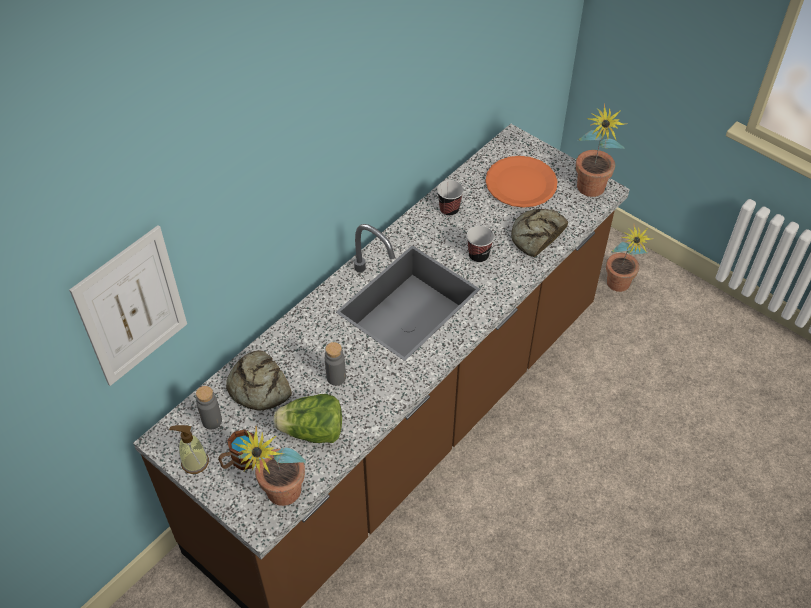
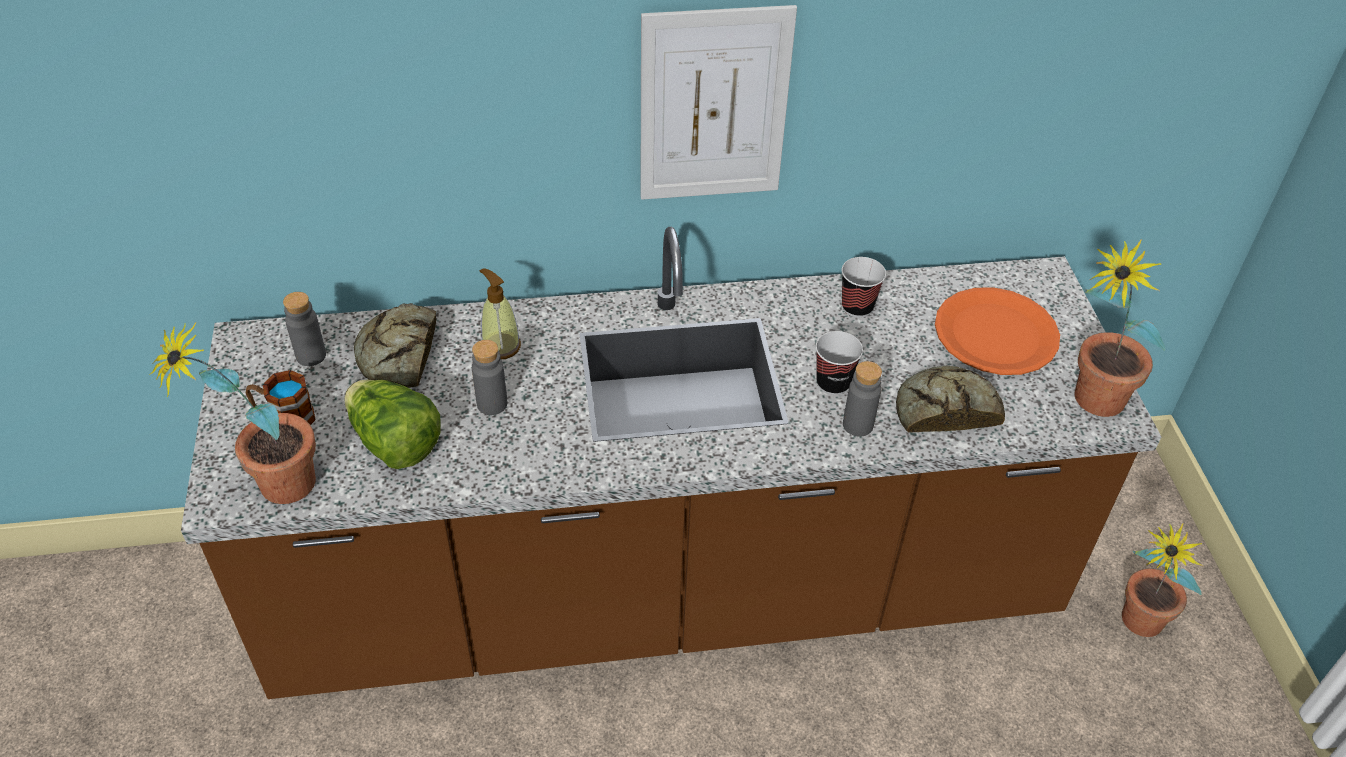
camera: 40 degrees right, 5 degrees down
(132, 307) = (235, 115): picture -> picture (713, 106)
(194, 462) = (242, 385): soap dispenser -> soap dispenser (501, 346)
(509, 269) = (858, 425): none -> grey bottle

